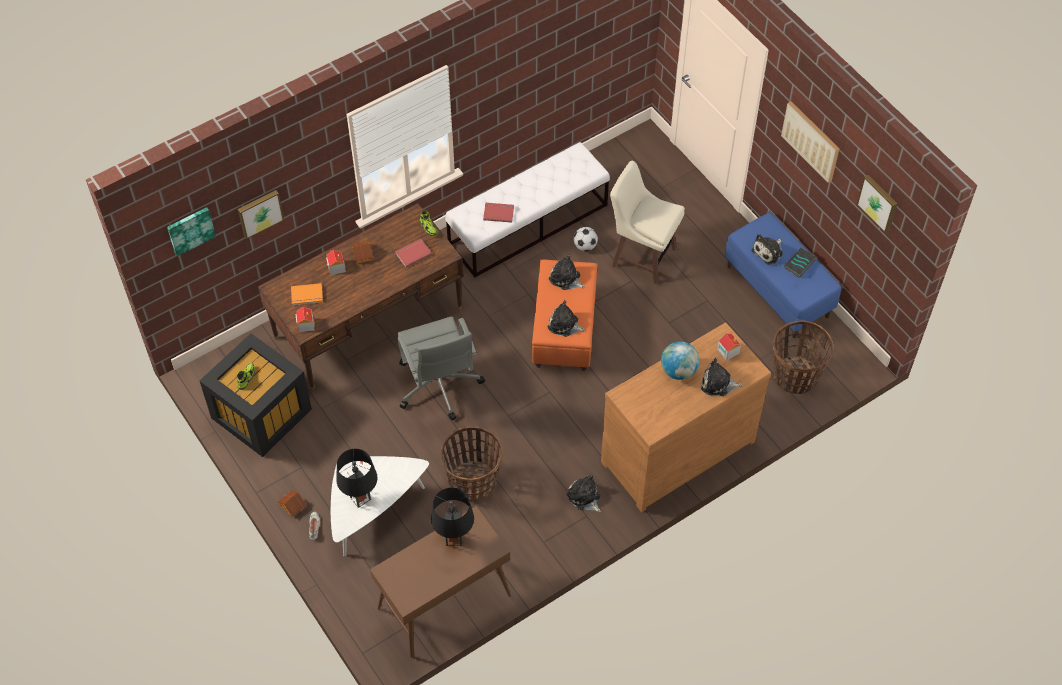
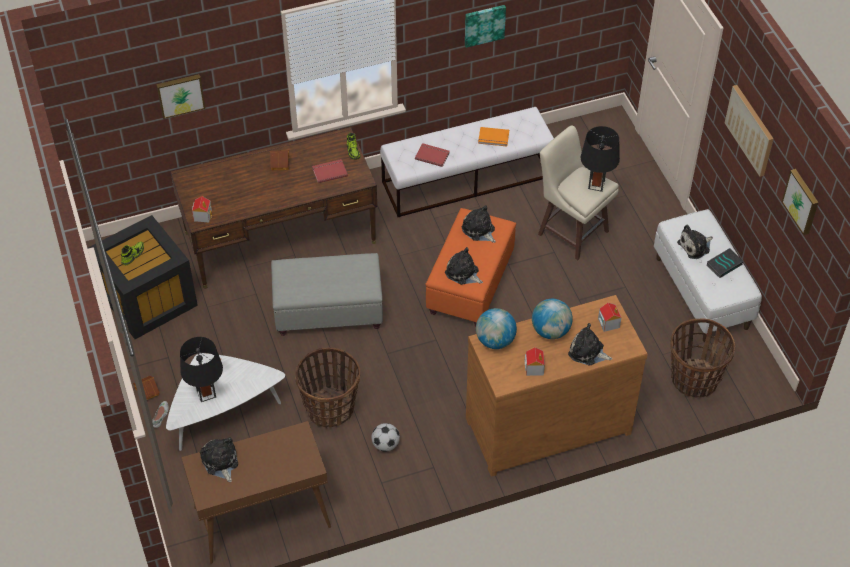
camera: 15 degrees right, 5 degrees down
(190, 230) = (104, 93): picture -> picture (484, 24)
(307, 296) = (213, 189): orange book -> orange book (493, 138)
(336, 267) = (251, 169): toy house -> toy house (534, 368)
(439, 386) = (328, 311): grey office chair -> grey ottoman
(454, 538) = (275, 447): black table lamp -> black table lamp (596, 184)
(584, 497) = (437, 449): plush toy -> plush toy (220, 462)
(585, 246) = (517, 210): football -> football (385, 445)
(631, 392) = (495, 341): none -> globe
(778, 291) = (702, 293): blue bench -> white bench

